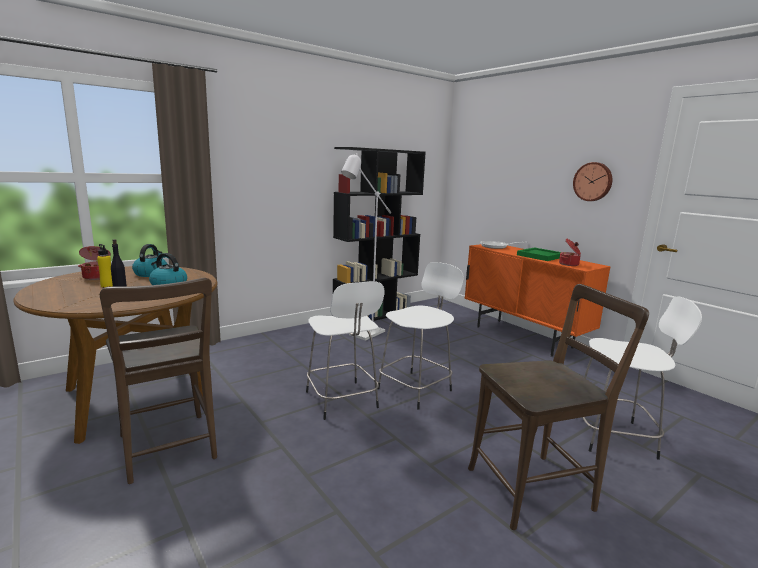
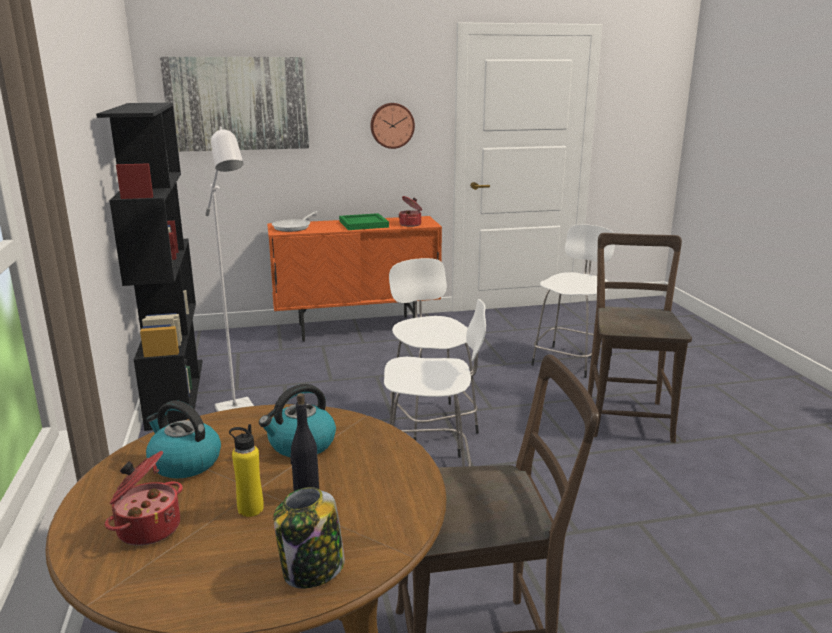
camera: 65 degrees left, 5 degrees up
(51, 298) = (312, 570): none -> jar
(493, 159) = (237, 104): none -> picture

